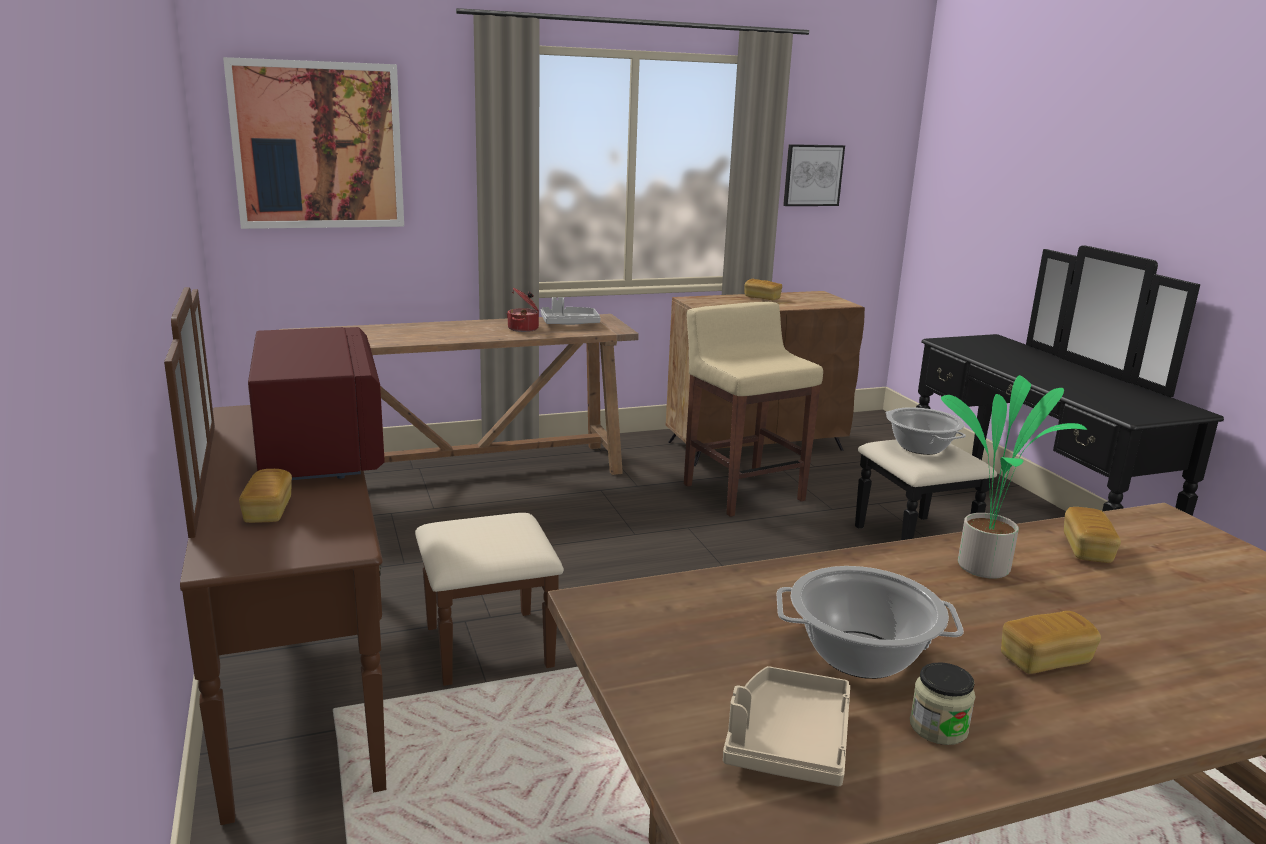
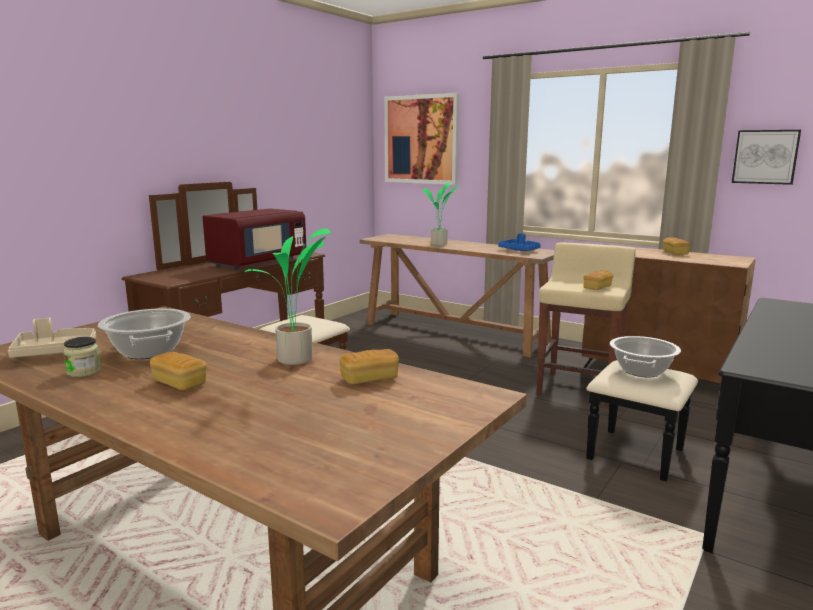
camera: 55 degrees right, 5 degrees down
(268, 511) = (191, 270): bread -> bread (597, 288)
(443, 335) = (440, 244): none -> potted plant
(524, 328) = (487, 248): cooking pot -> none
(569, 323) = (519, 250): grey tray -> blue tray

